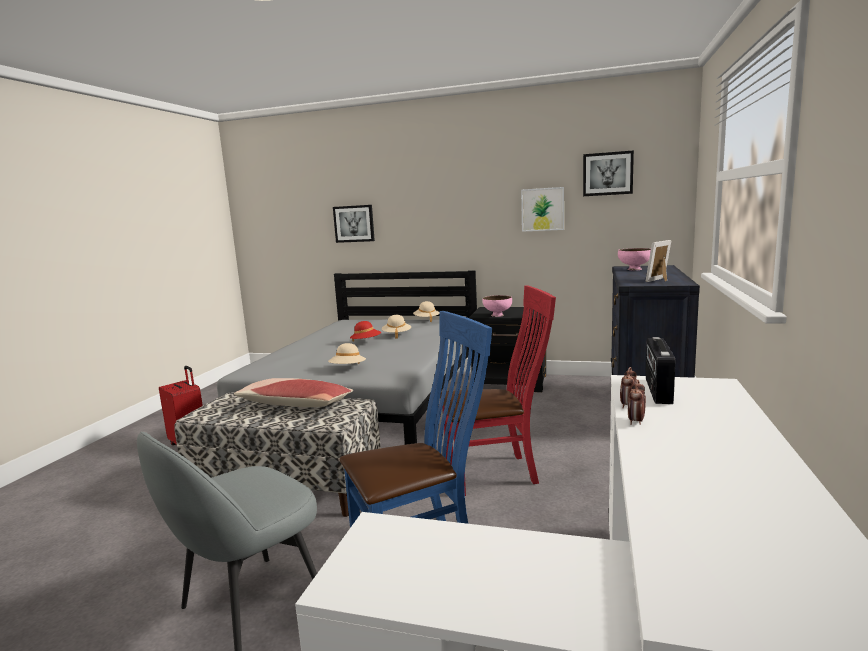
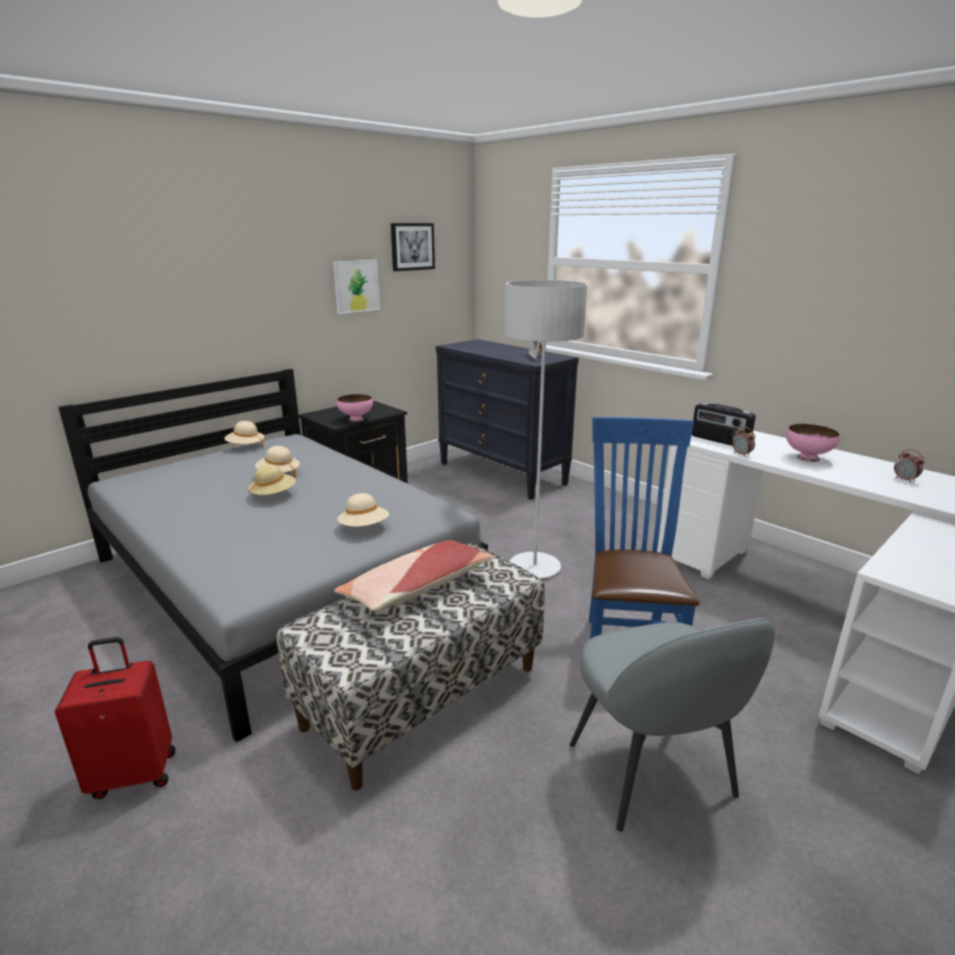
camera: 60 degrees left, 10 degrees up
(354, 223) = (84, 315): picture -> none
(366, 342) = (273, 494): red hat -> beige hat
(496, 473) = (534, 567): red chair -> grey floor lamp
(634, 269) = (470, 347): pink bowl -> pink bowl (807, 458)
(636, 421) = (772, 461): alarm clock -> alarm clock (905, 480)

